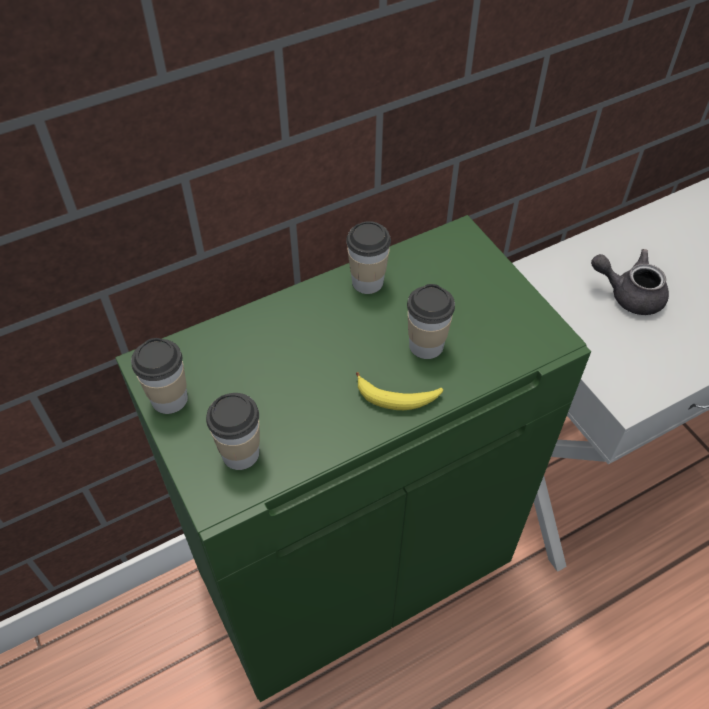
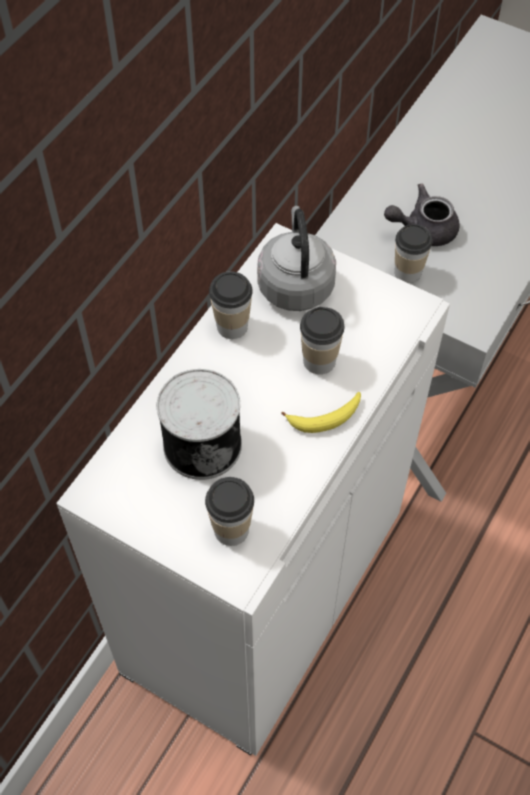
camera: 30 degrees left, 5 degrees up
(169, 399) = (135, 515): cup -> cup (408, 272)
(270, 366) = (202, 443): none -> can
(354, 562) = (262, 588): green cabinet -> white cabinet
(450, 271) = (295, 283): none -> grey kettle

